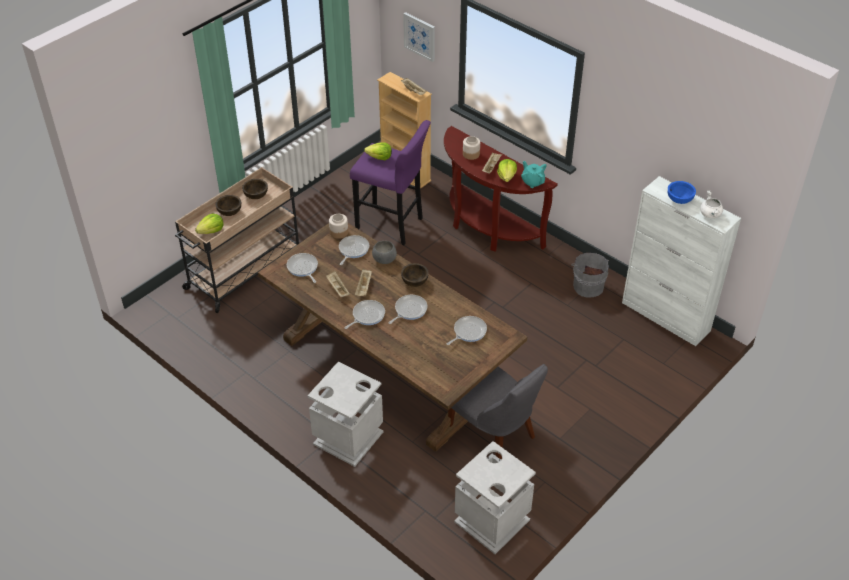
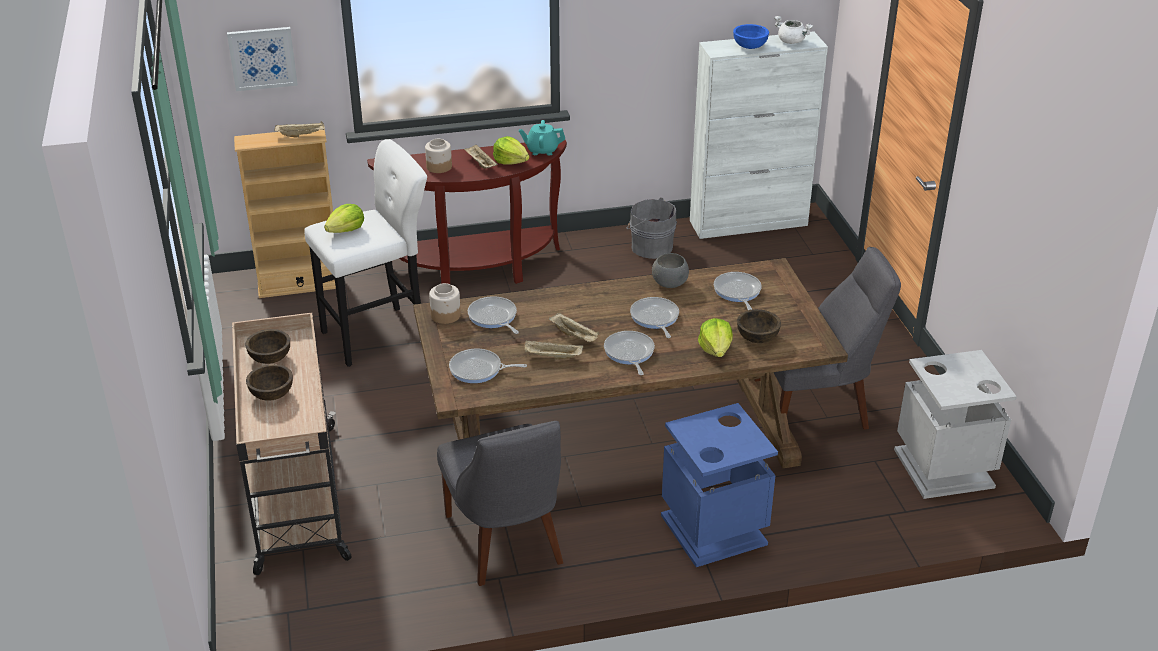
camera: 55 degrees left, 10 degrees down
(211, 231) = (290, 426): lettuce -> lettuce (715, 349)
(272, 361) = (506, 543): none -> grey chair
(347, 438) = (713, 530): grey trash can -> blue trash can
(384, 259) = (541, 301): grey bowl -> grey bowl (669, 284)
(392, 225) = (379, 334): purple stool -> white stool
(415, 281) = (608, 295): brown bowl -> brown bowl (757, 338)

